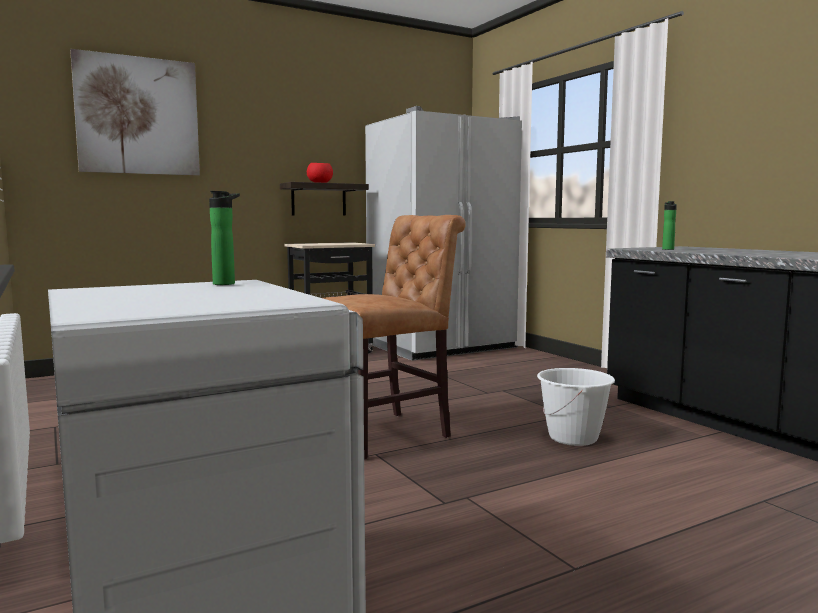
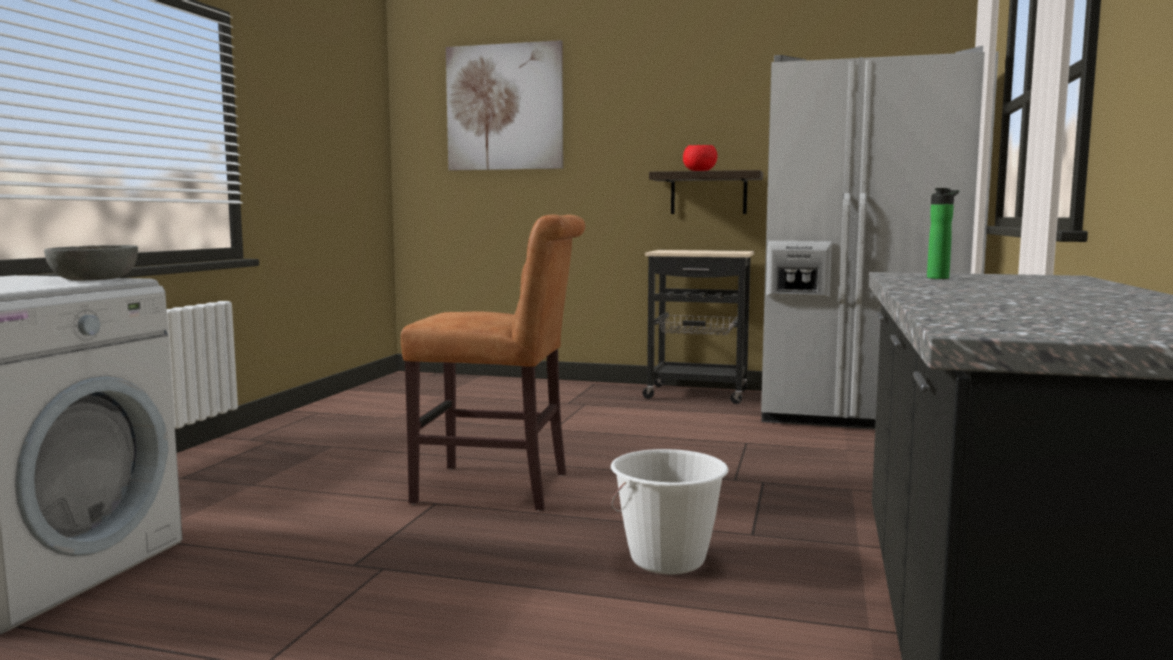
camera: 45 degrees right, 0 degrees up
(226, 283) = (94, 279): bottle -> grey bowl

